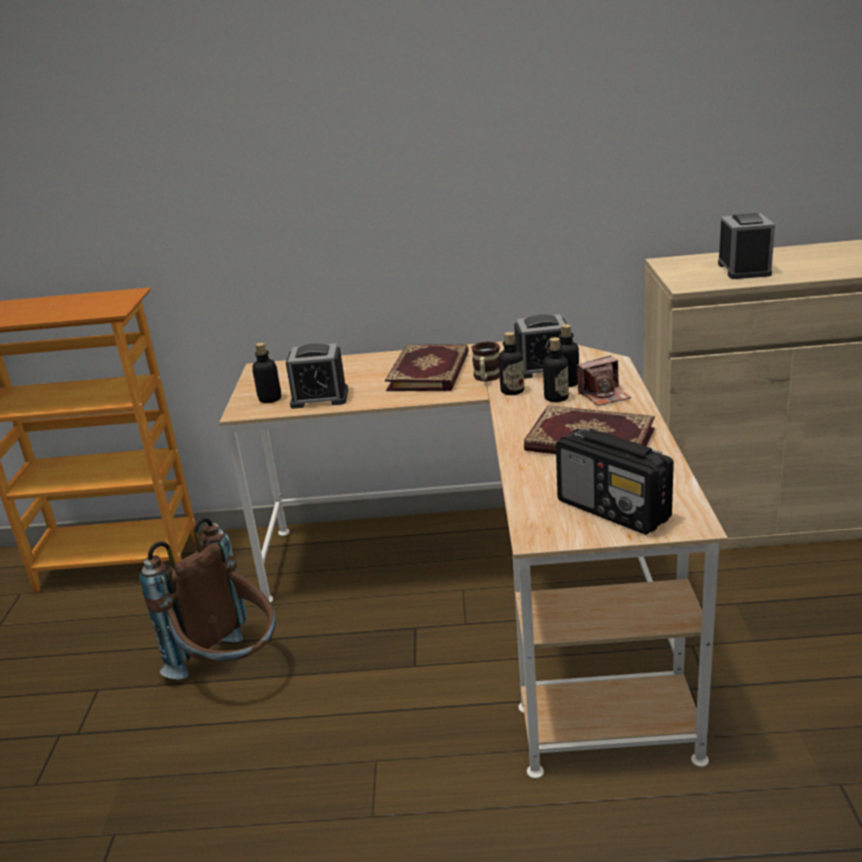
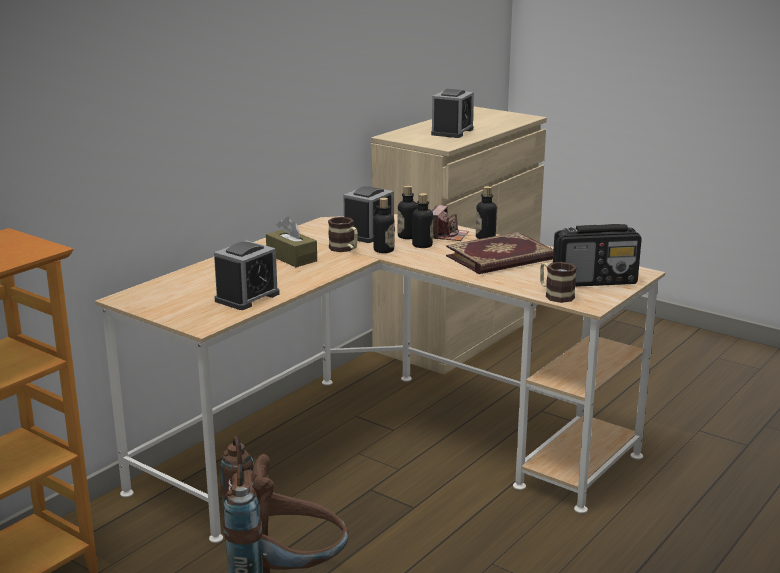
camera: 55 degrees left, 5 degrees down
(270, 399) = (203, 311): bottle -> bottle (485, 237)
(430, 372) = (291, 258): book -> brown tissue box
(533, 507) = (555, 295): none -> mug
(744, 269) = (452, 132): alarm clock -> alarm clock turned 75 degrees clockwise

